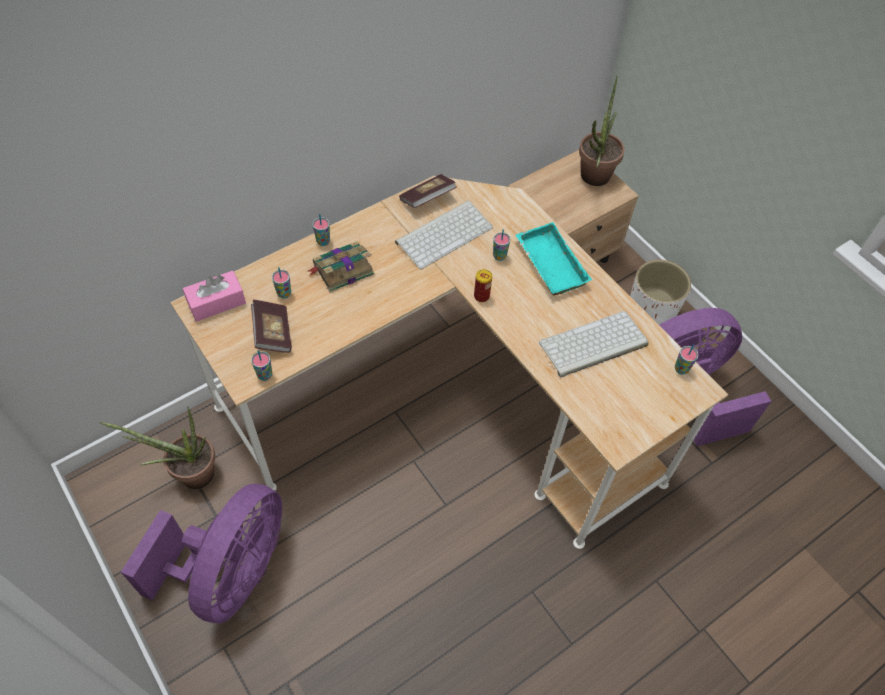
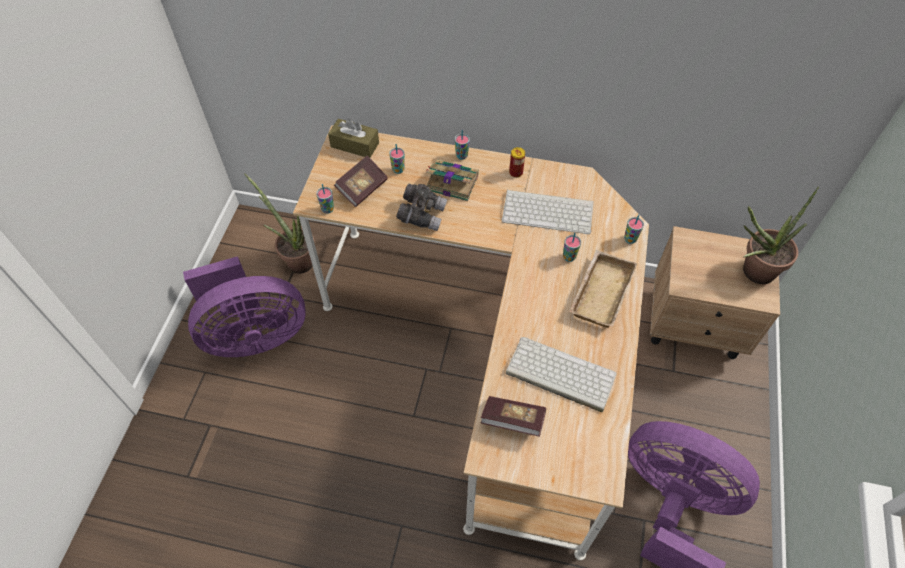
camera: 50 degrees right, 0 degrees up
(216, 302) = (355, 145): pink tissue box -> brown tissue box
(351, 314) = (422, 215): none -> grey binoculars
(427, 199) = (566, 179): book -> book (512, 420)
(481, 296) = (521, 273): can -> can (516, 172)
(548, 264) = (600, 291): turquoise tray -> beige tray
(650, 313) = (724, 427): white planter -> none
(681, 369) = (607, 453): cup -> cup (630, 239)

